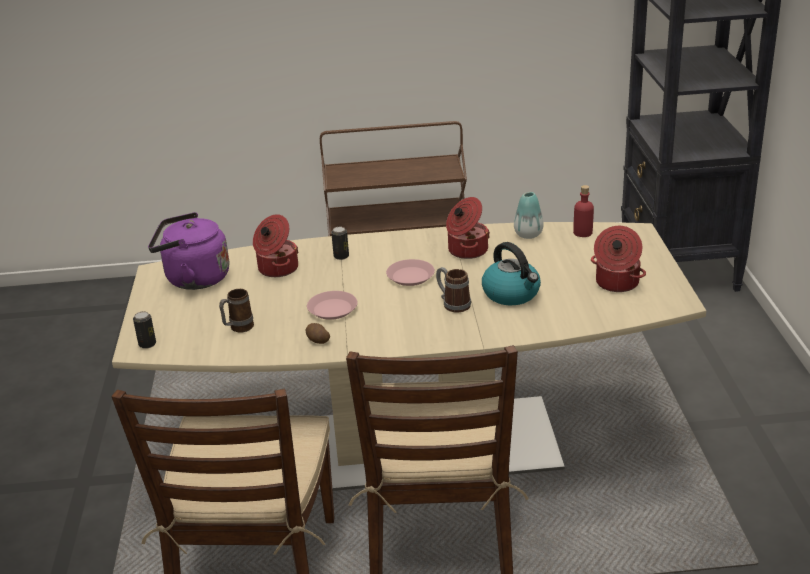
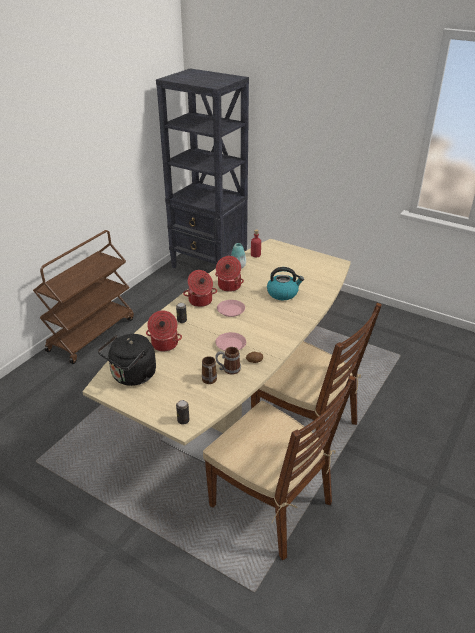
camera: 55 degrees left, 5 degrees up
(193, 279) = (132, 376): purple kettle -> black kettle
(452, 304) = (271, 311): mug -> mug (228, 369)
(616, 283) = (307, 268): cooking pot -> cooking pot (200, 301)

